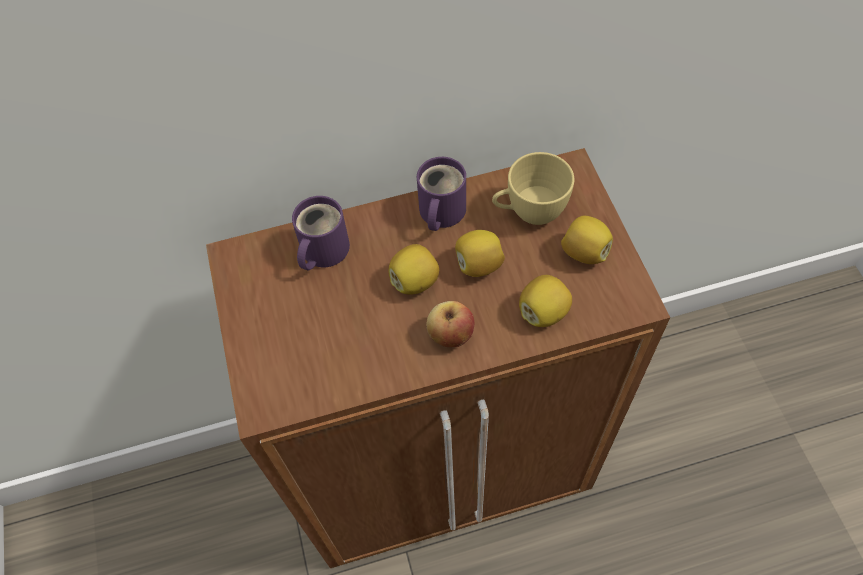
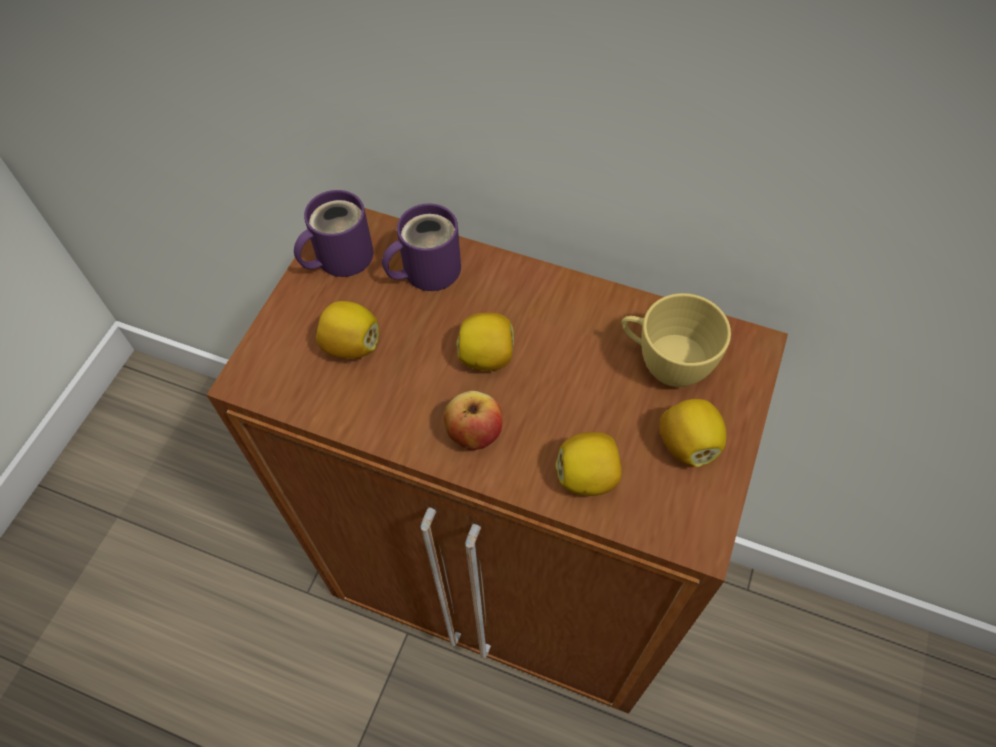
camera: 35 degrees right, 0 degrees up
(439, 212) = (570, 304): purple mug -> purple mug (338, 256)
(478, 264) = (563, 382): lemon -> lemon (351, 344)

